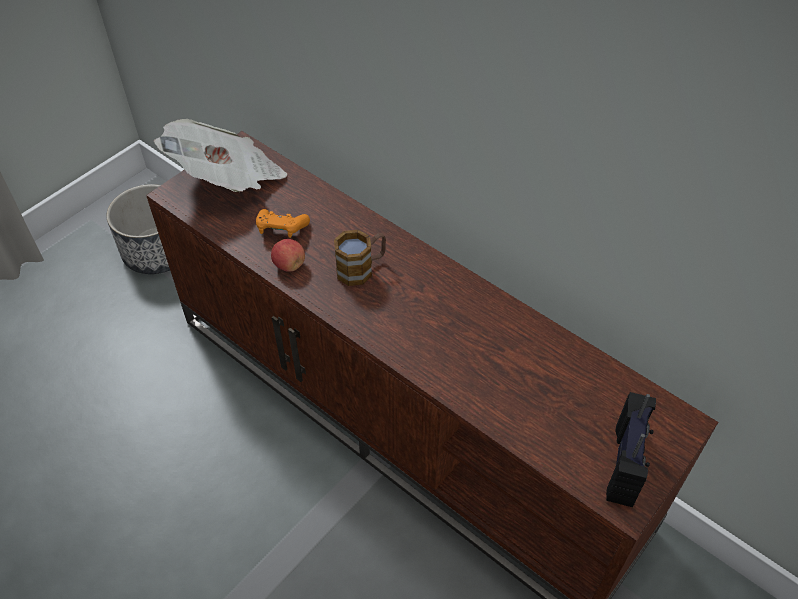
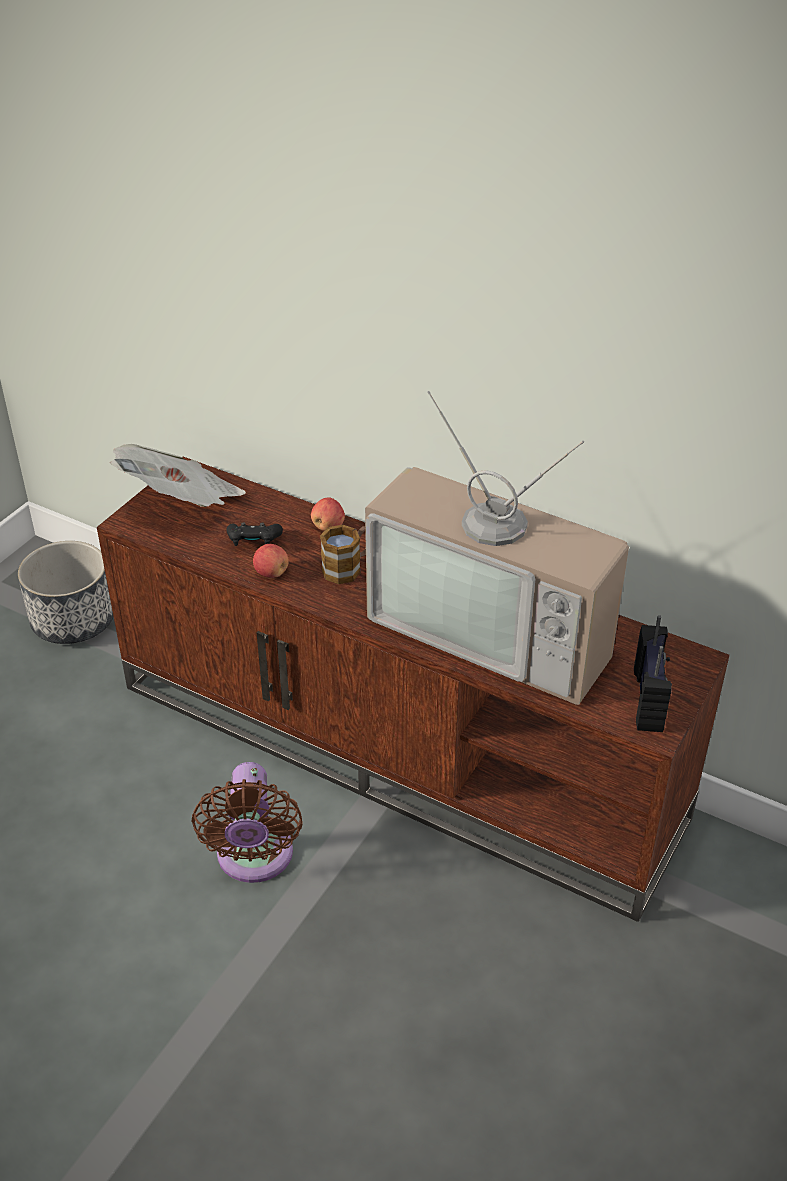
camera: 10 degrees left, 10 degrees down
(256, 508) = (254, 859): none -> brown fan
(281, 230) = (254, 543): orange game controller -> black game controller
(354, 221) = (328, 526): none -> apple
(489, 357) = (497, 628): none -> television

